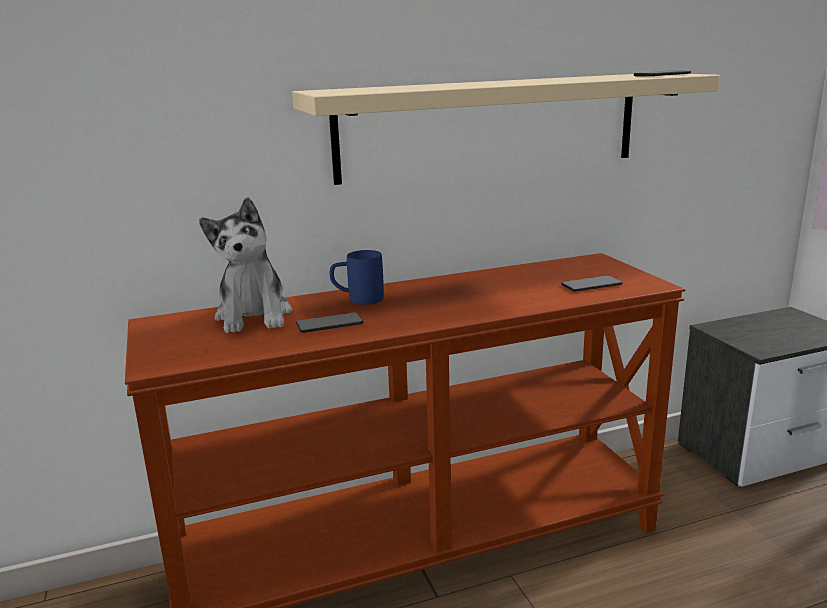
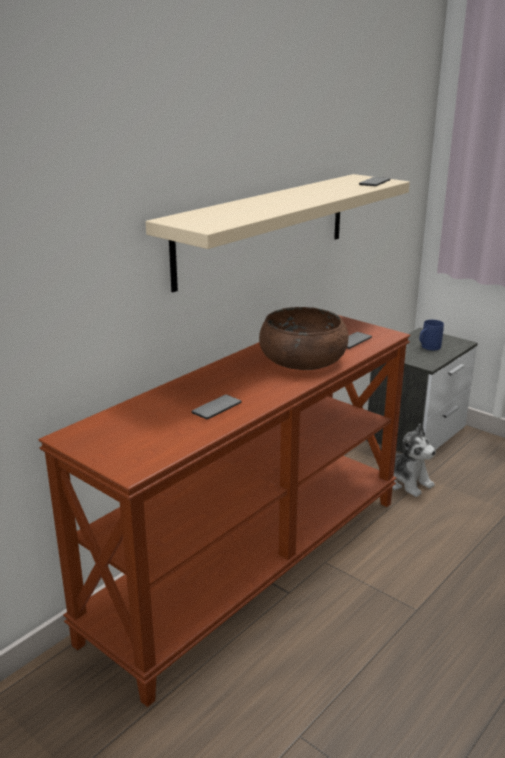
camera: 30 degrees left, 5 degrees up
(254, 316) = (147, 413): plush toy -> plush toy (406, 482)
(358, 299) = (208, 383): blue mug -> blue mug (428, 348)
(499, 294) = (302, 359): none -> brown bowl

